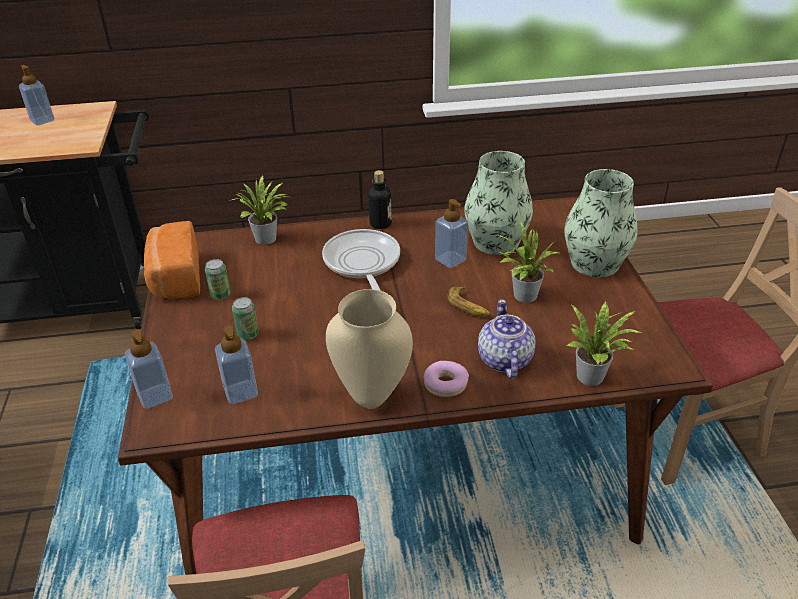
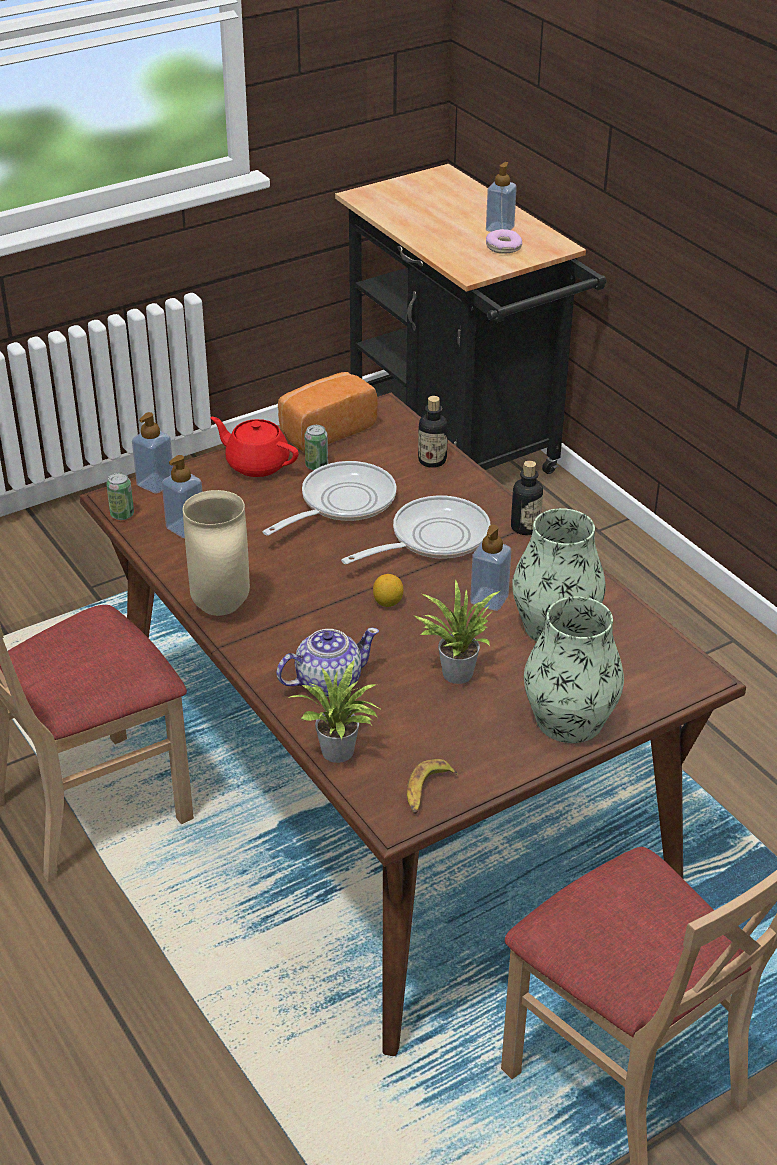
camera: 65 degrees right, 0 degrees up
(186, 326) = (256, 464): none -> red teapot
(248, 334) = (267, 503): can -> can (122, 515)
(268, 240) = (432, 460): potted plant -> bottle
(282, 295) = (341, 503): none -> frying pan
(425, 305) = (388, 602): none -> lemon
(446, 384) = (266, 650): donut -> donut (503, 247)
(468, 306) = (406, 635): banana -> banana (427, 791)

